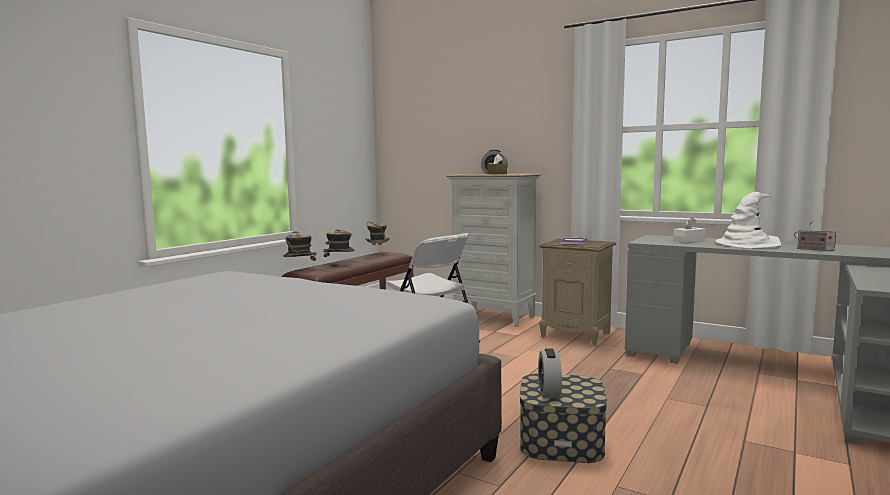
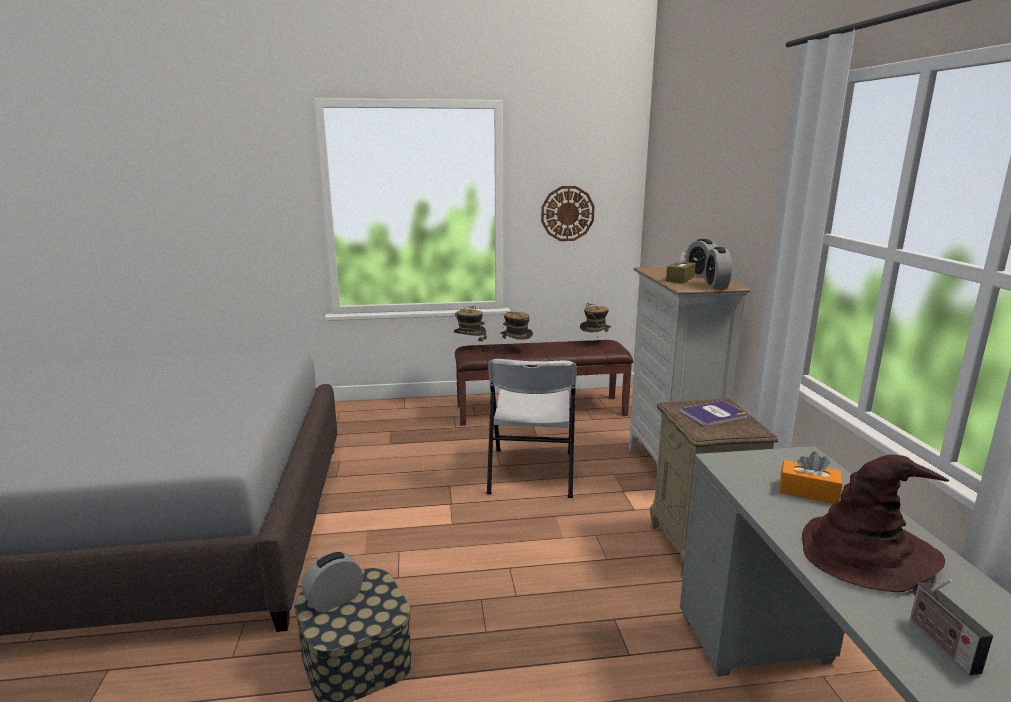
camera: 50 degrees right, 10 degrees up
(334, 152) = (567, 213): none -> wall clock
(524, 173) = (716, 285): none -> alarm clock
(688, 240) = (808, 492): white tissue box -> orange tissue box
(747, 244) = (866, 554): white hat -> brown hat

